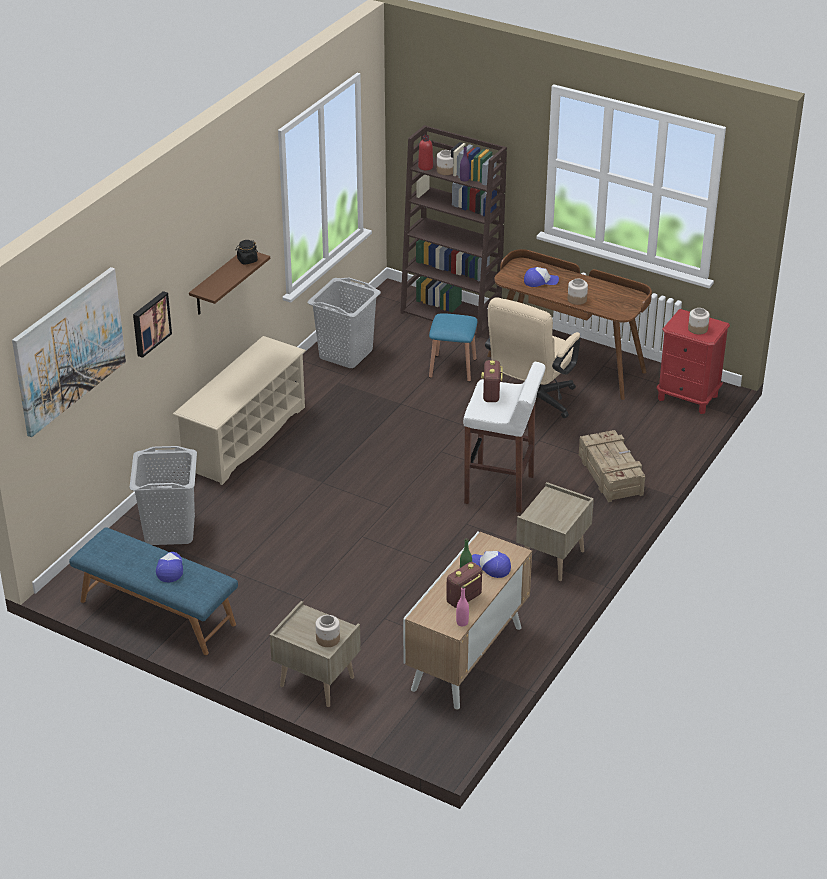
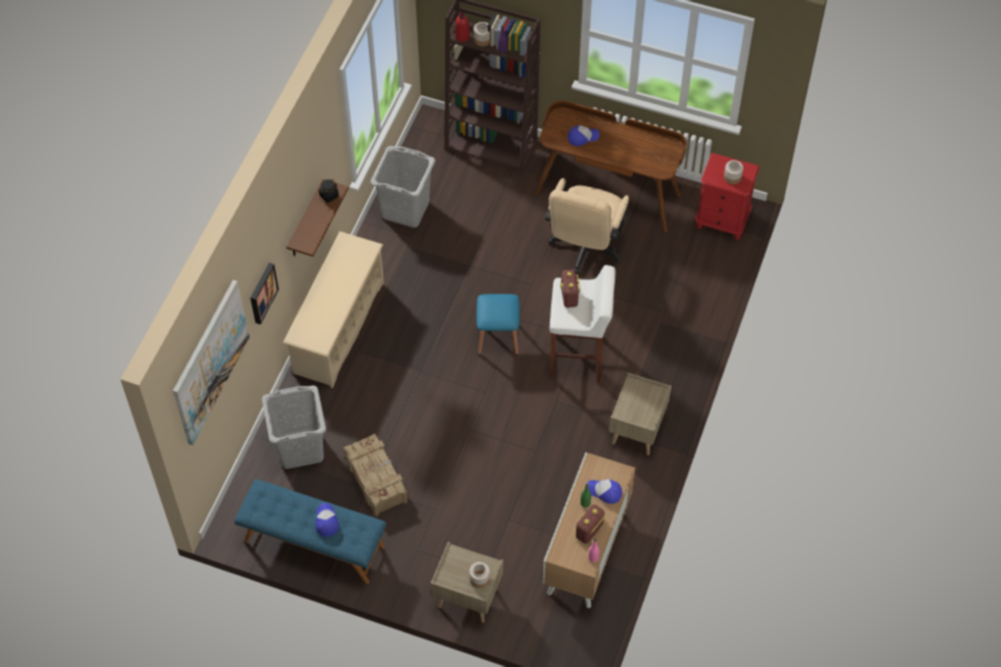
camera: 10 degrees left, 20 degrees up
(452, 368) = (506, 213): blue stool -> blue stool (498, 337)
(576, 299) = (620, 157): jar -> none
(611, 474) = (670, 324): crate -> crate (376, 479)

